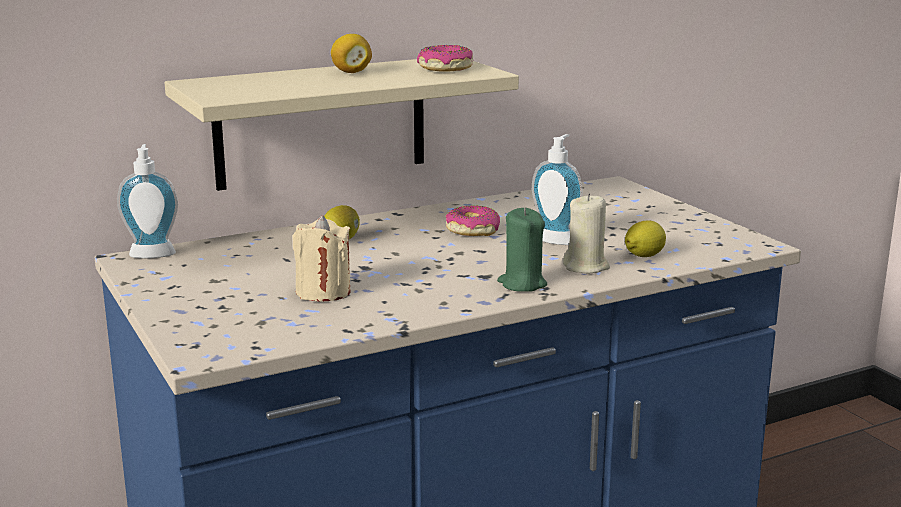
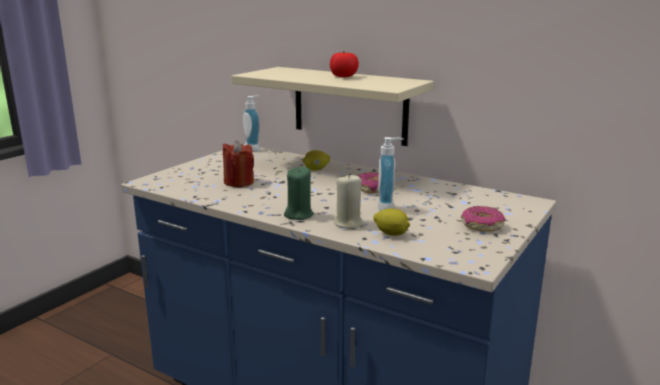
camera: 60 degrees right, 0 degrees up
(323, 292) = (238, 182): beige candle -> red candle
(351, 72) = (343, 76): lemon -> tomato
(445, 69) = (384, 83): donut -> donut (482, 226)

